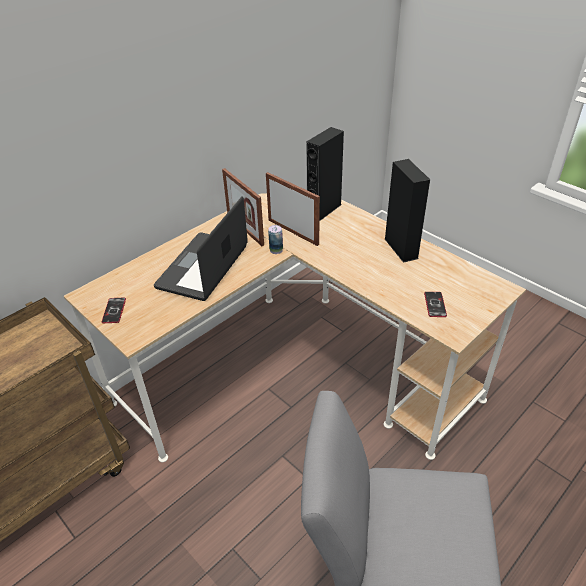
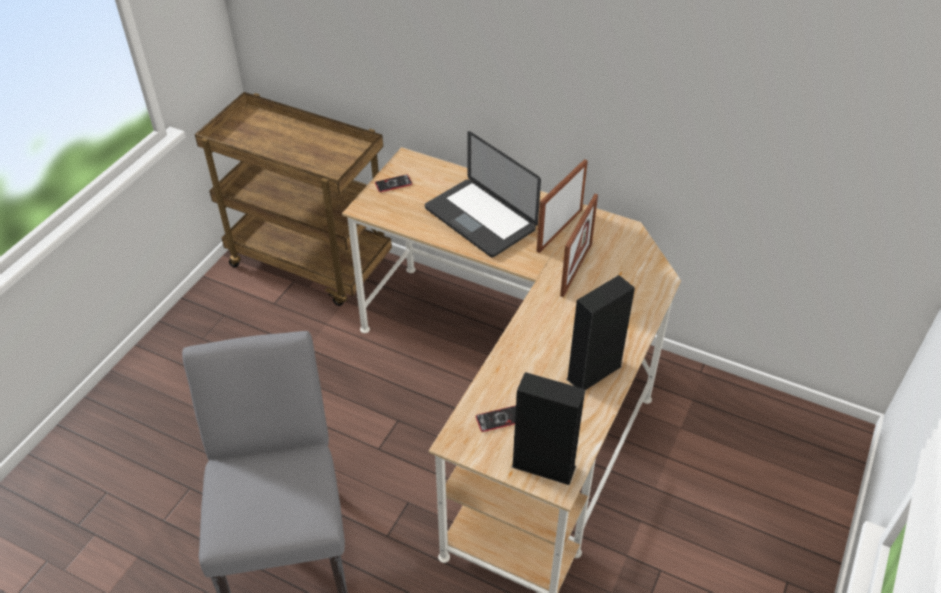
camera: 70 degrees right, 5 degrees up
(203, 267) = (480, 219): laptop -> laptop turned 135 degrees counterclockwise
(276, 250) = (535, 264): can -> none
(324, 210) = (636, 286): black speaker -> black speaker (543, 466)

